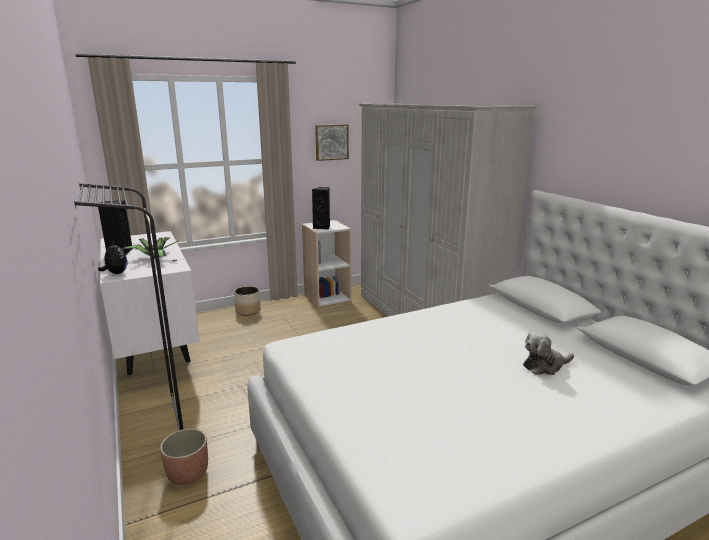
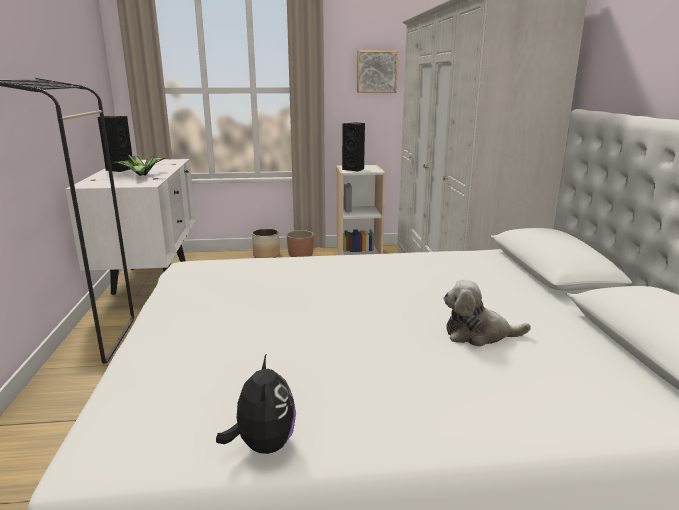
camera: 20 degrees right, 0 degrees up
(116, 273) = (90, 183): plush toy -> plush toy (263, 444)
(188, 473) = (85, 393): planter -> planter (301, 256)

